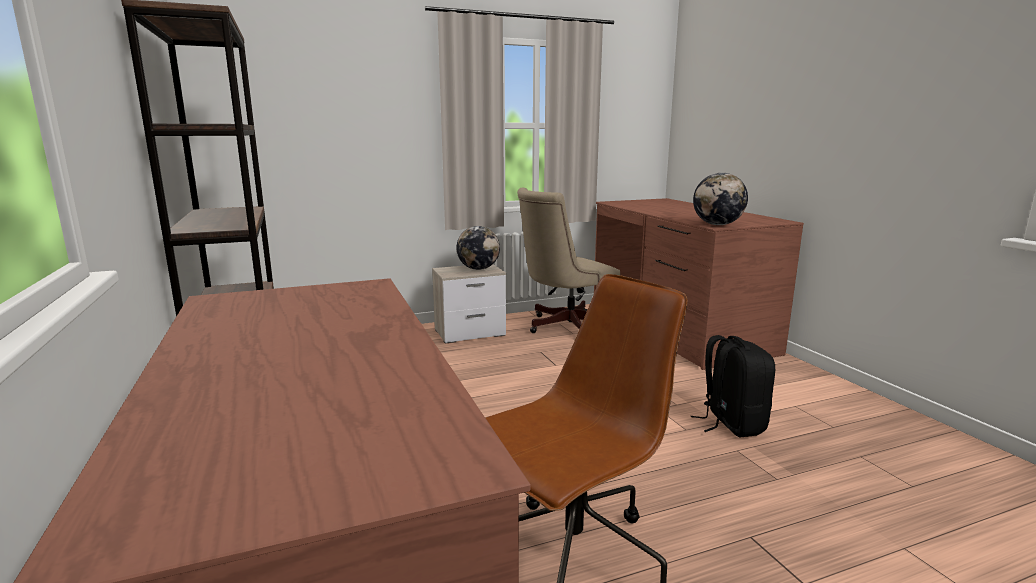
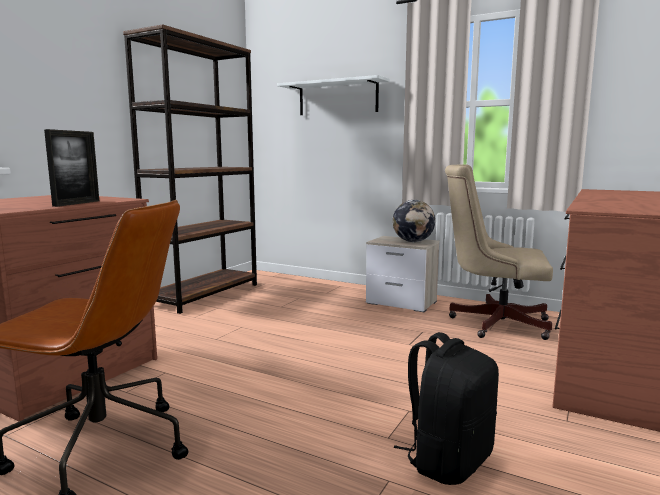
camera: 50 degrees right, 5 degrees down
(344, 110) = (337, 98): none -> white shelf
(381, 304) = (77, 203): none -> picture frame
(717, 225) = (599, 208): globe -> none

